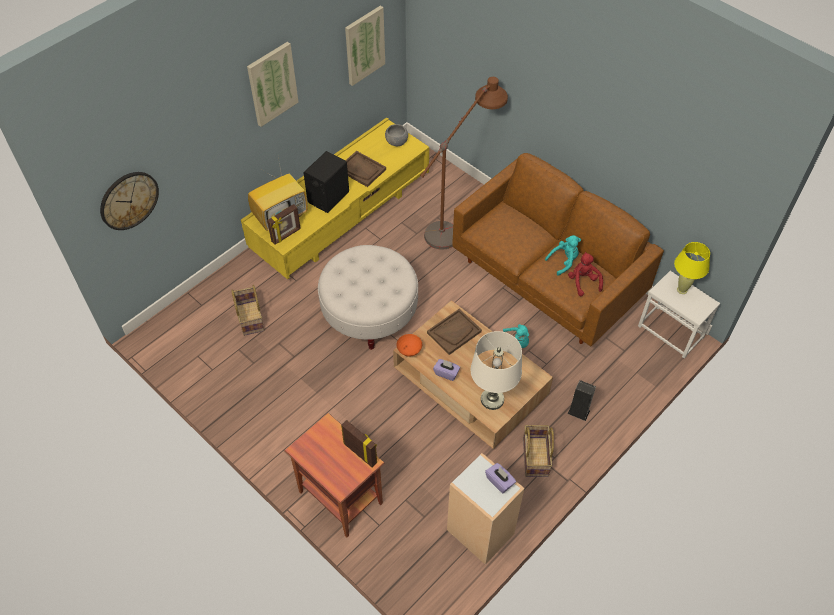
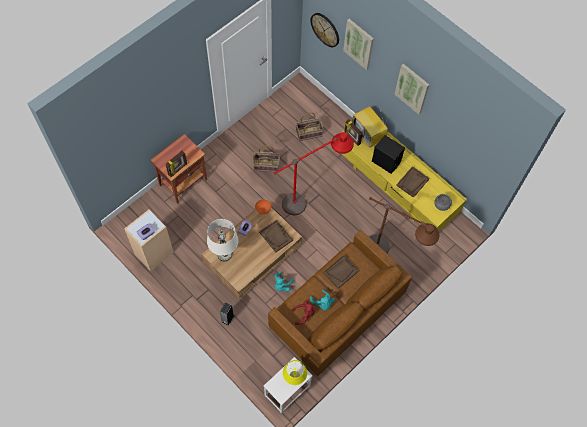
camera: 90 degrees right, 10 degrees up
(364, 45) = (473, 150): picture -> picture (359, 44)
(370, 313) = (310, 199): white ottoman -> red floor lamp
(512, 242) = (340, 271): none -> brown tray
(534, 457) = (198, 288): basket -> basket (266, 165)

